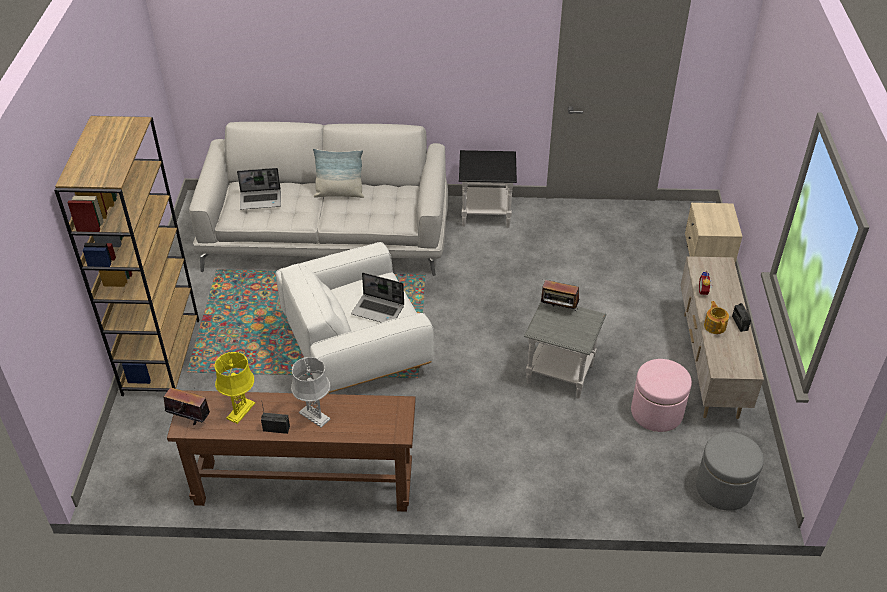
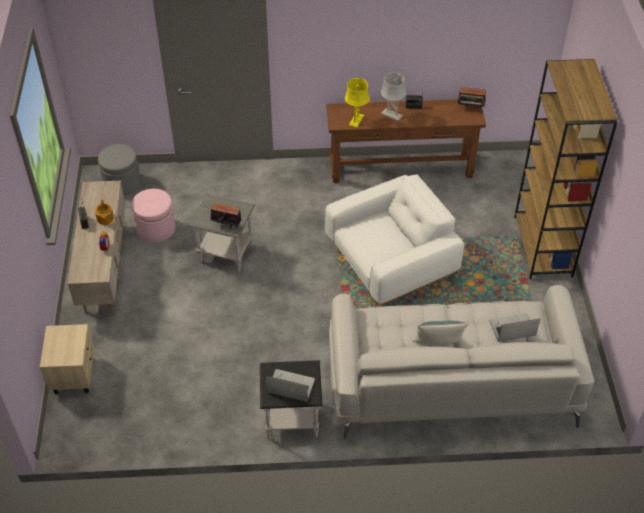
camera: 175 degrees right, 5 degrees up
(241, 410) = (440, 115): yellow table lamp -> yellow table lamp (356, 120)
(378, 310) = (372, 232): laptop -> laptop (290, 387)

